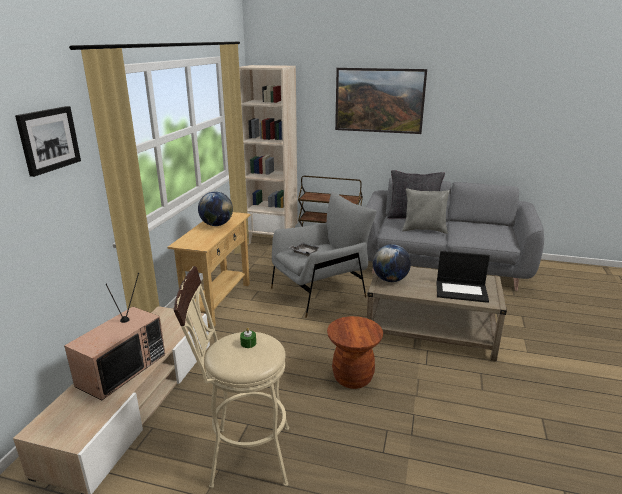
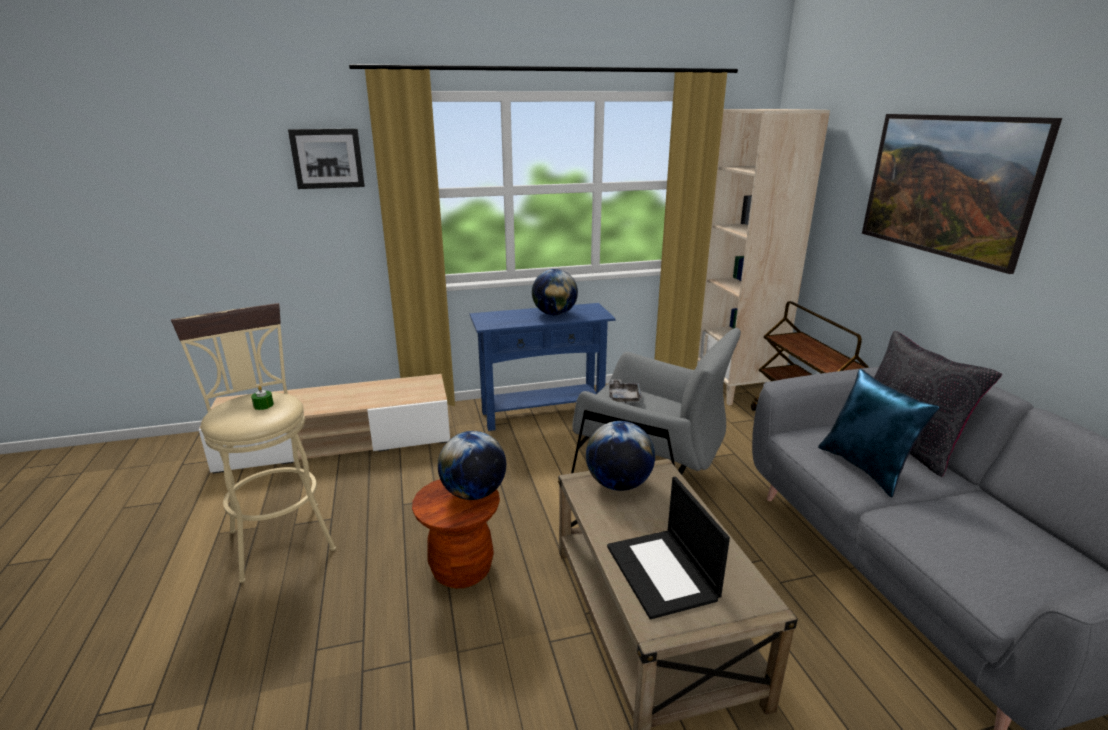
camera: 60 degrees right, 0 degrees up
(121, 369) = (322, 399): television -> none
(218, 302) = (542, 414): beige console table -> blue console table
(354, 323) = (474, 493): none -> globe
(424, 230) = (865, 468): grey pillow -> blue pillow

